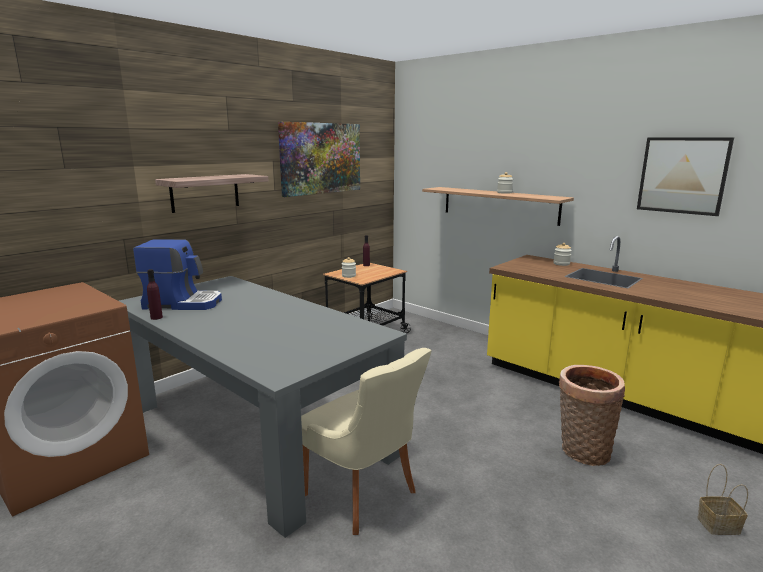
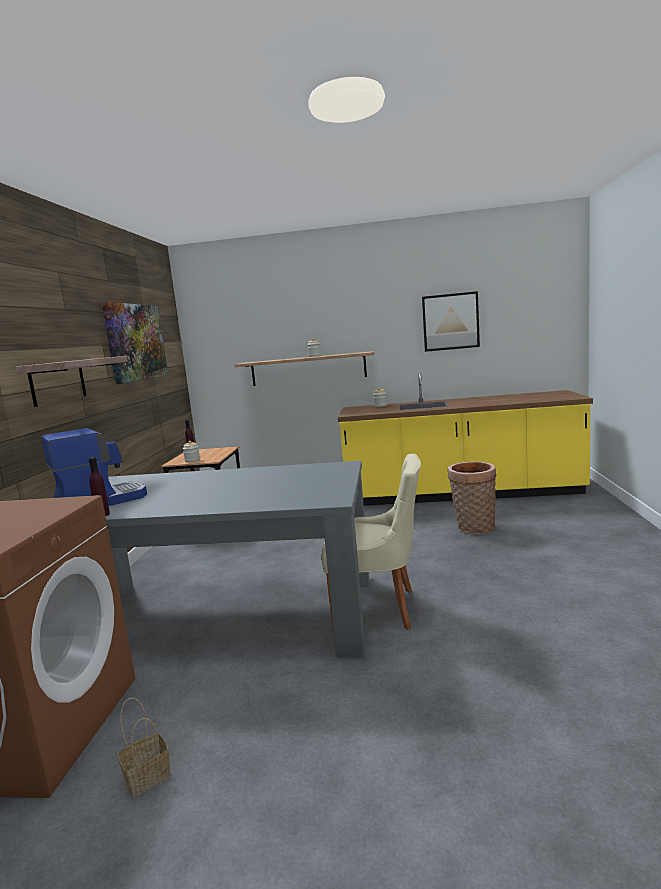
camera: 35 degrees left, 5 degrees down
(719, 525) = (579, 531): basket -> basket (148, 776)

